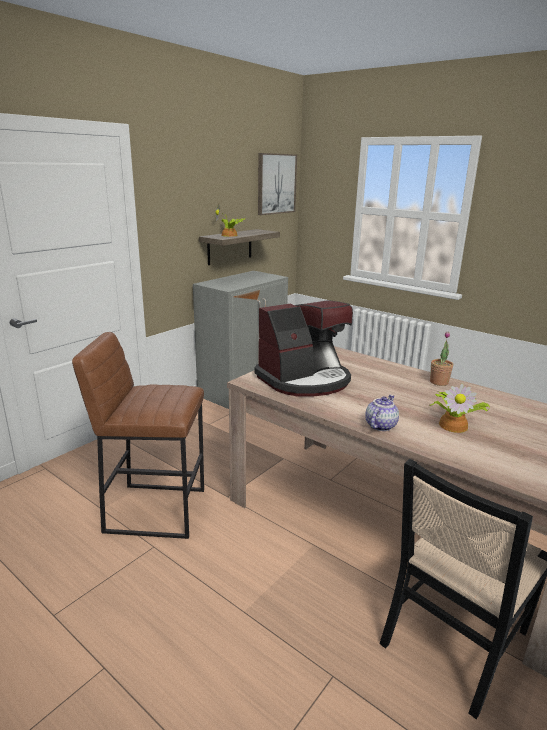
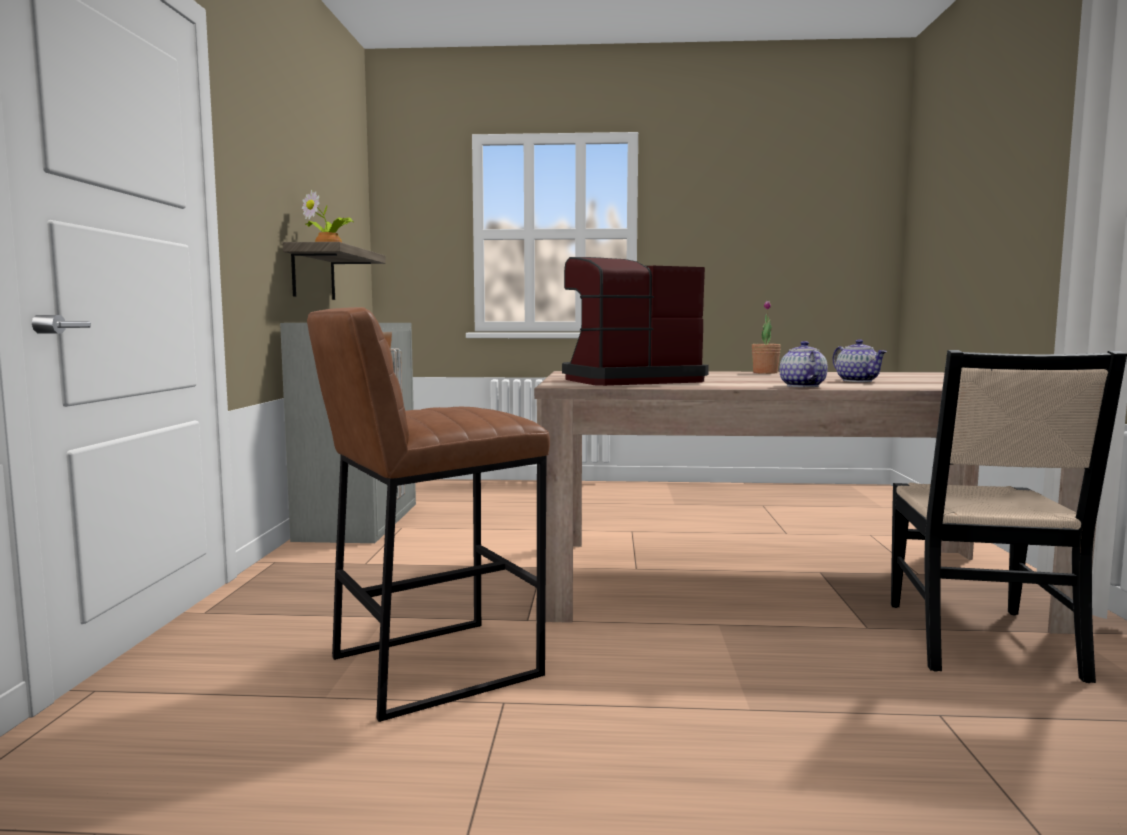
camera: 35 degrees left, 15 degrees down
(276, 184) = (351, 192): picture -> none
(305, 380) = (628, 381): coffee machine -> coffee machine turned 135 degrees counterclockwise
(454, 425) = (858, 381): potted plant -> teapot

